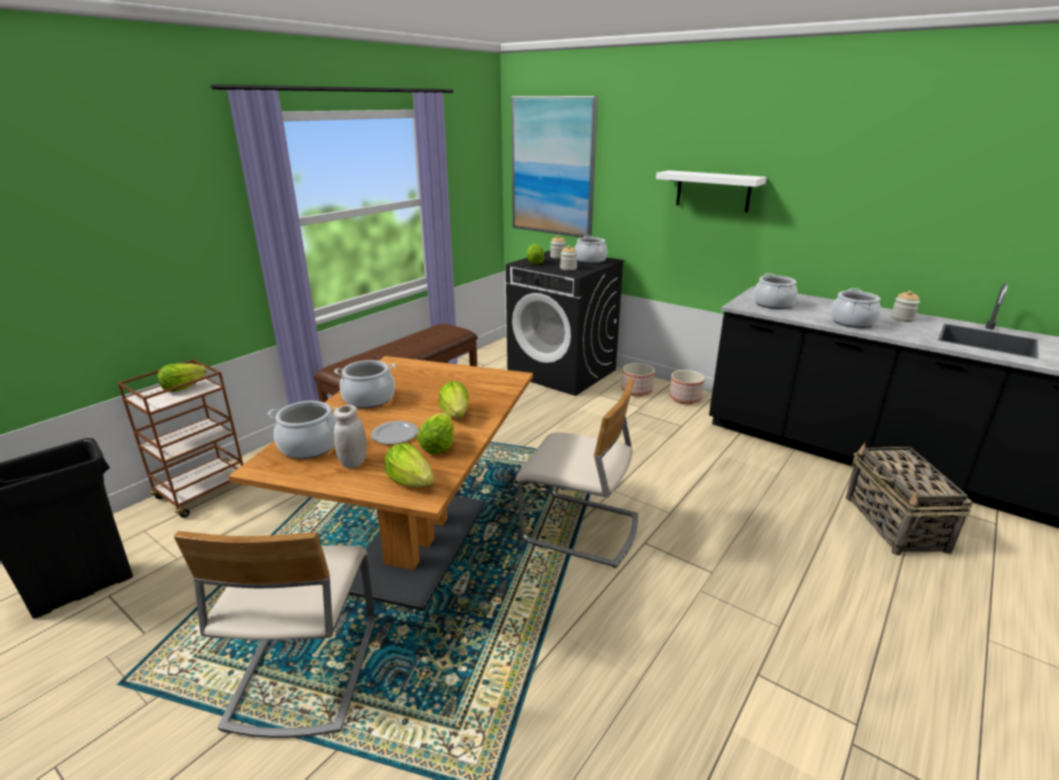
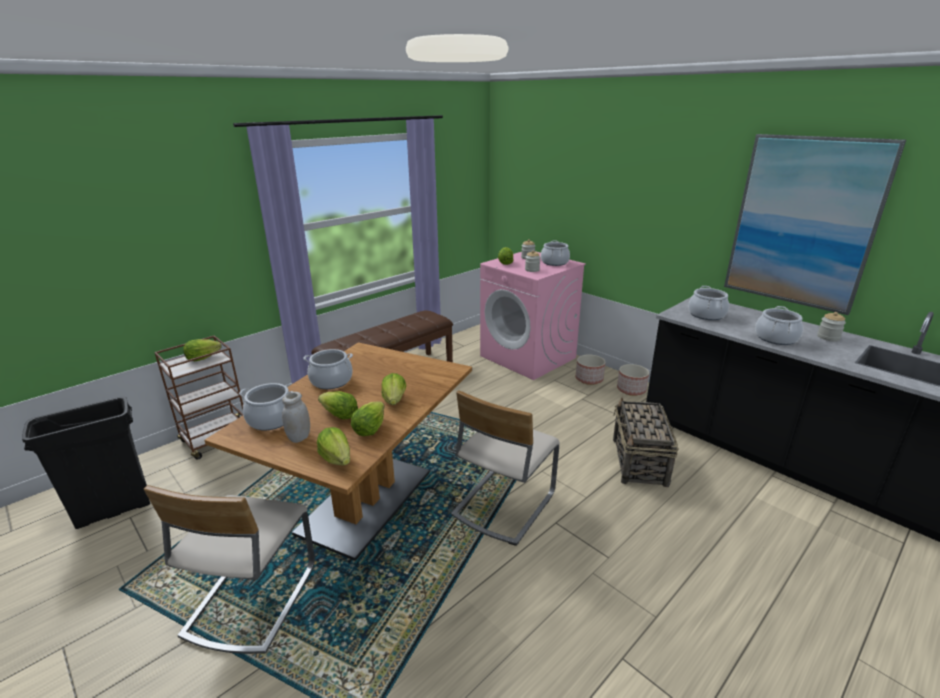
camera: 10 degrees right, 0 degrees up
(395, 435) = (339, 415): plate -> lettuce
(553, 167) = (529, 179): picture -> picture (803, 222)
(563, 372) = (528, 357): black washing machine -> pink washing machine
(580, 530) = (503, 504): beige chair -> beige chair turned 90 degrees clockwise
(713, 191) = (663, 207): white shelf -> none
(895, 524) = (798, 532): basket -> basket (639, 462)

